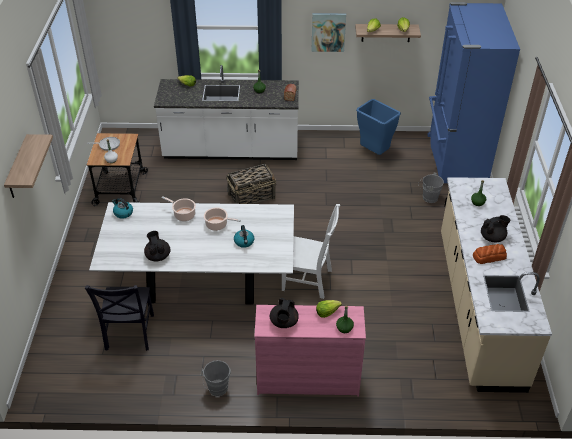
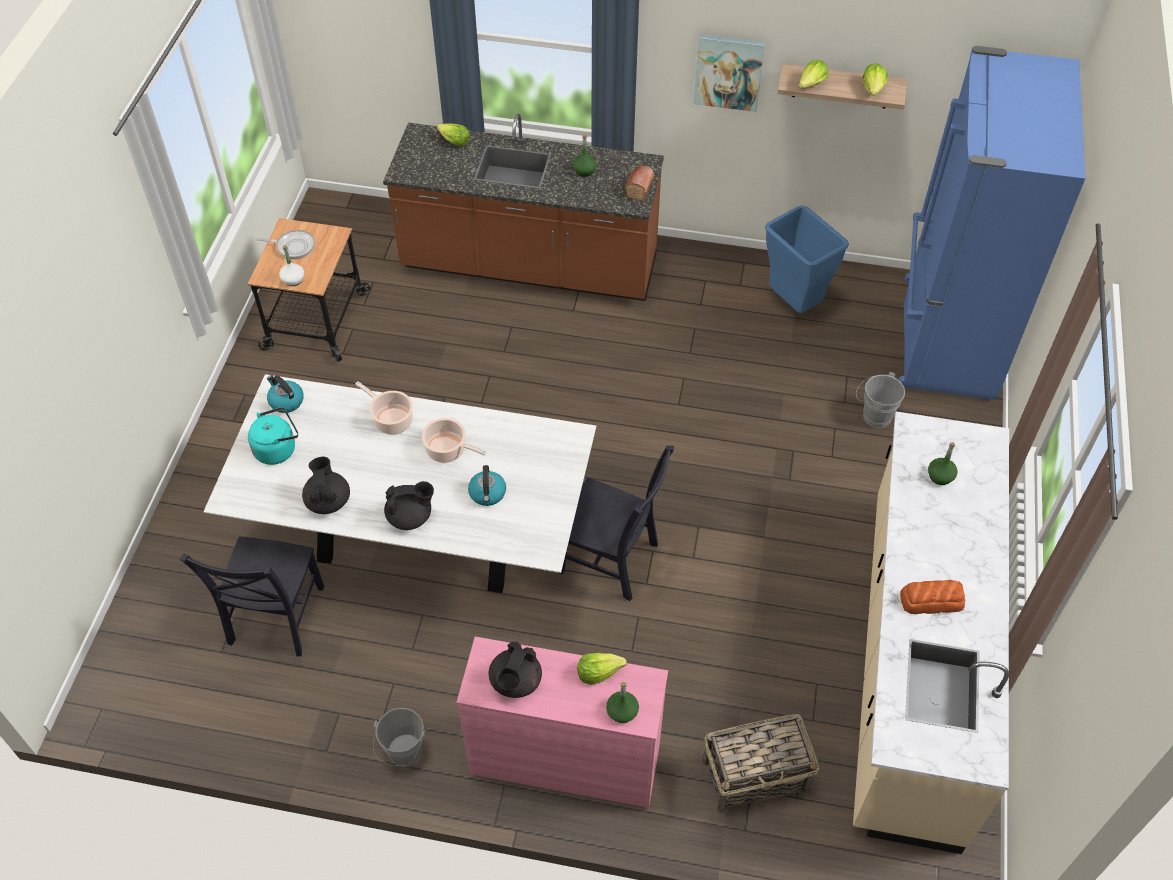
camera: 10 degrees right, 10 degrees up
(18, 168) = (88, 319): shelf -> none
(124, 235) = (277, 449): none -> turquoise kettle
(231, 151) = (529, 266): white counter -> brown counter
(252, 196) = (547, 368): basket -> basket (756, 775)
(309, 281) = (612, 560): white chair -> black chair
(492, 237) = (949, 559): black teapot -> black teapot (410, 517)

